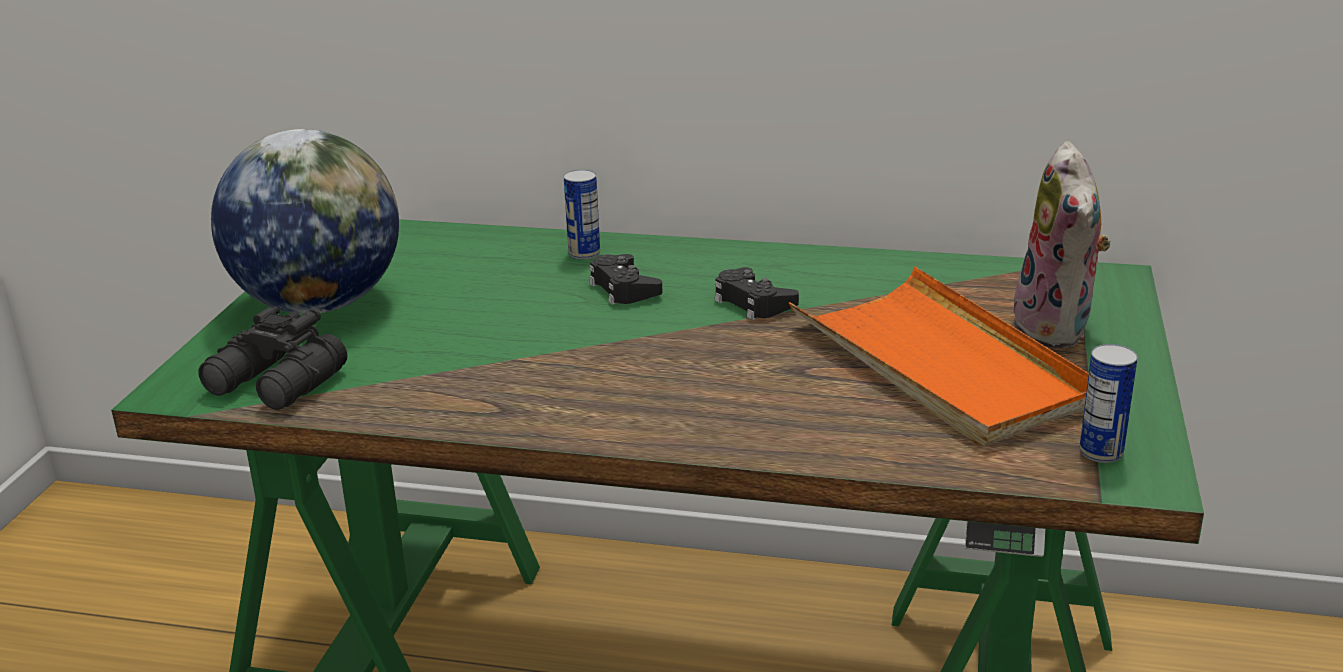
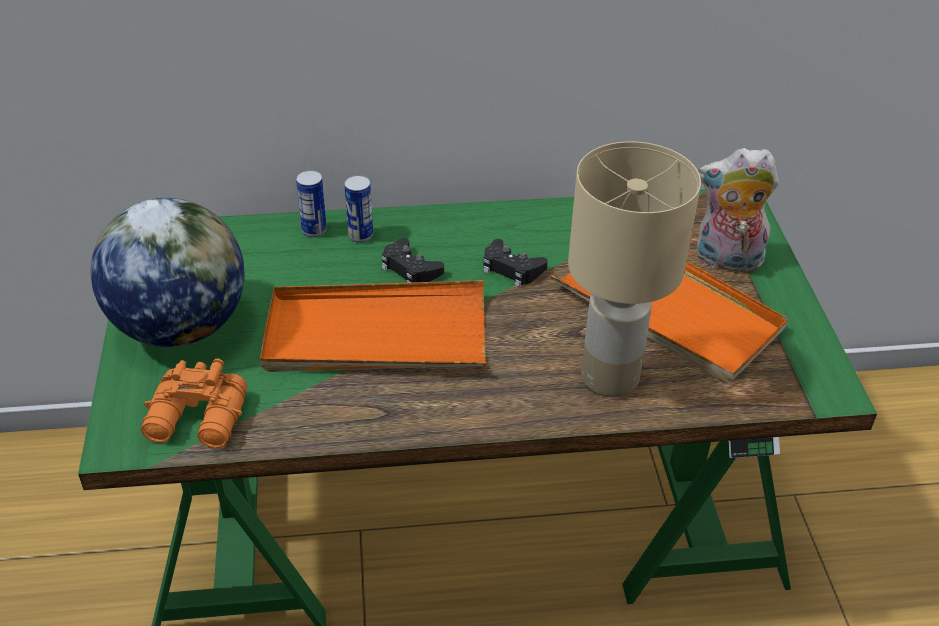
camera: 20 degrees left, 15 degrees up
(277, 384) = (199, 420): black binoculars -> orange binoculars
(539, 339) = (376, 335): none -> orange tray
(816, 420) = (609, 379): none -> beige table lamp
(1057, 329) = (726, 261): plush toy -> plush toy turned 120 degrees clockwise
(1101, 452) = (799, 373): can -> can (314, 230)

